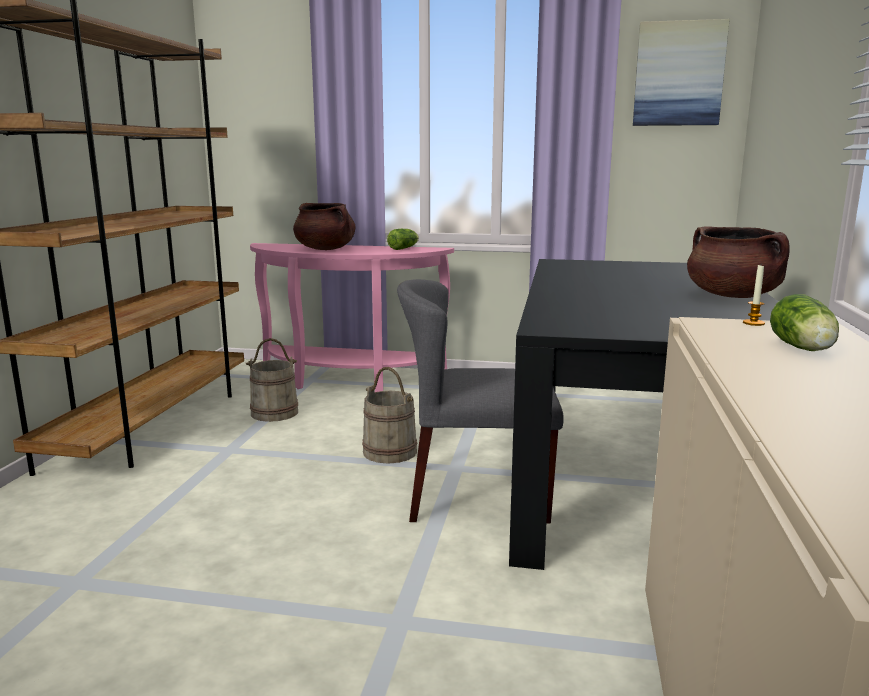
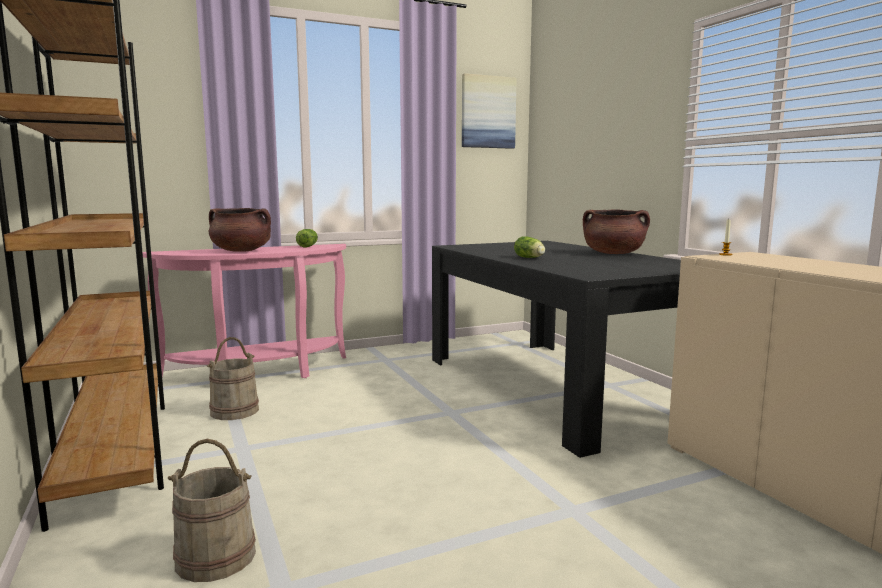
camera: 35 degrees left, 5 degrees down
(390, 451) = (386, 414): beige bucket -> beige bucket (216, 556)
(476, 495) = (492, 424): grey chair -> none
(803, 349) = (787, 260): lettuce -> lettuce (530, 258)

